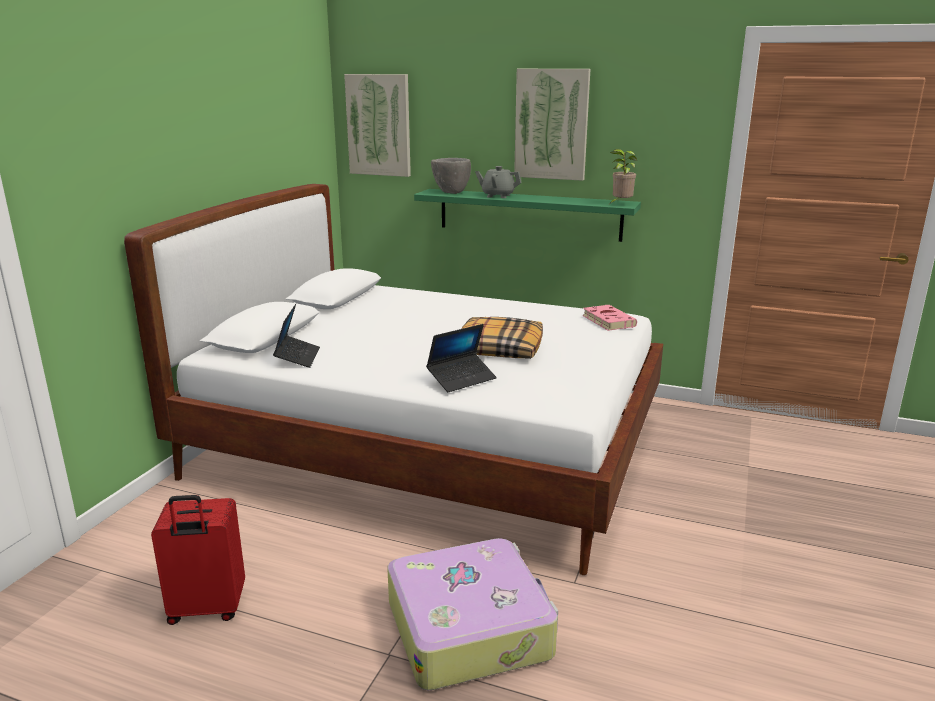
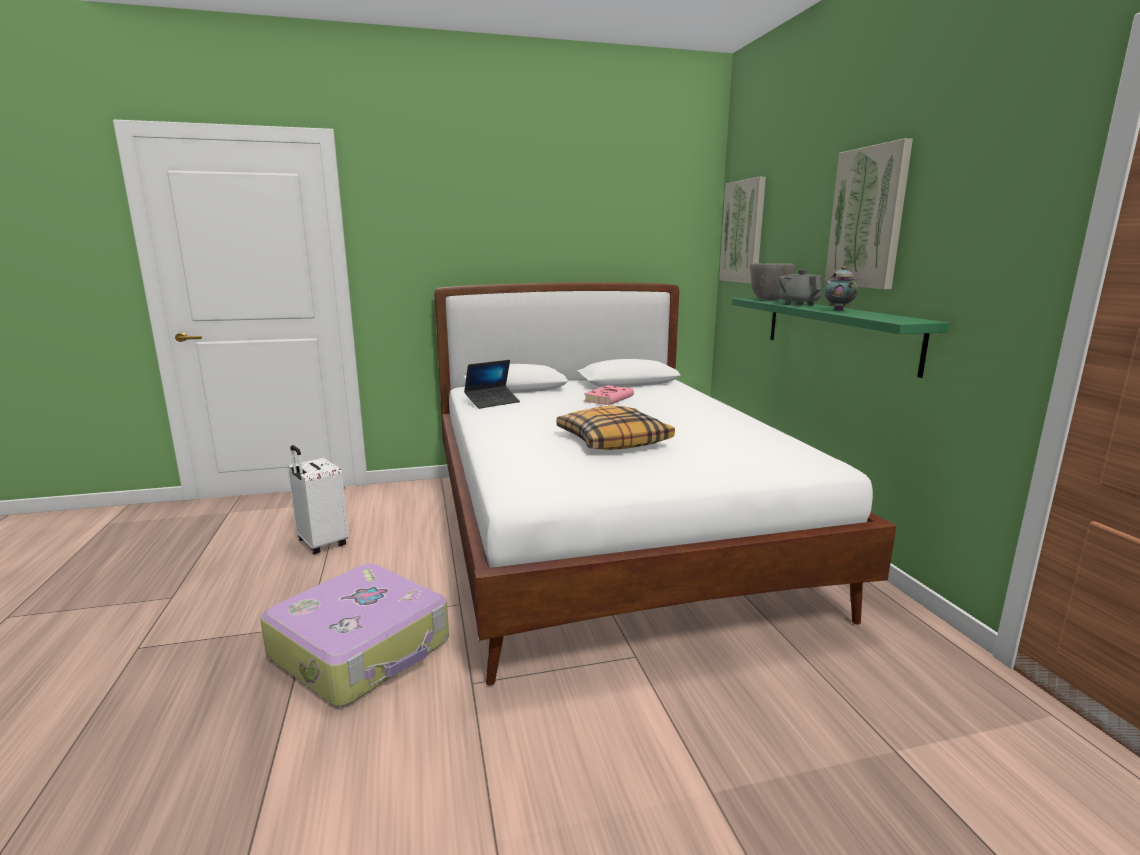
camera: 55 degrees right, 5 degrees down
(207, 609) = (321, 544): red suitcase -> white suitcase
(461, 379) = (518, 444): laptop -> none
(548, 199) = (837, 310): none -> teapot
(607, 321) = (788, 459): pink book -> pink book (609, 398)
(620, 204) = (901, 320): potted plant -> none

